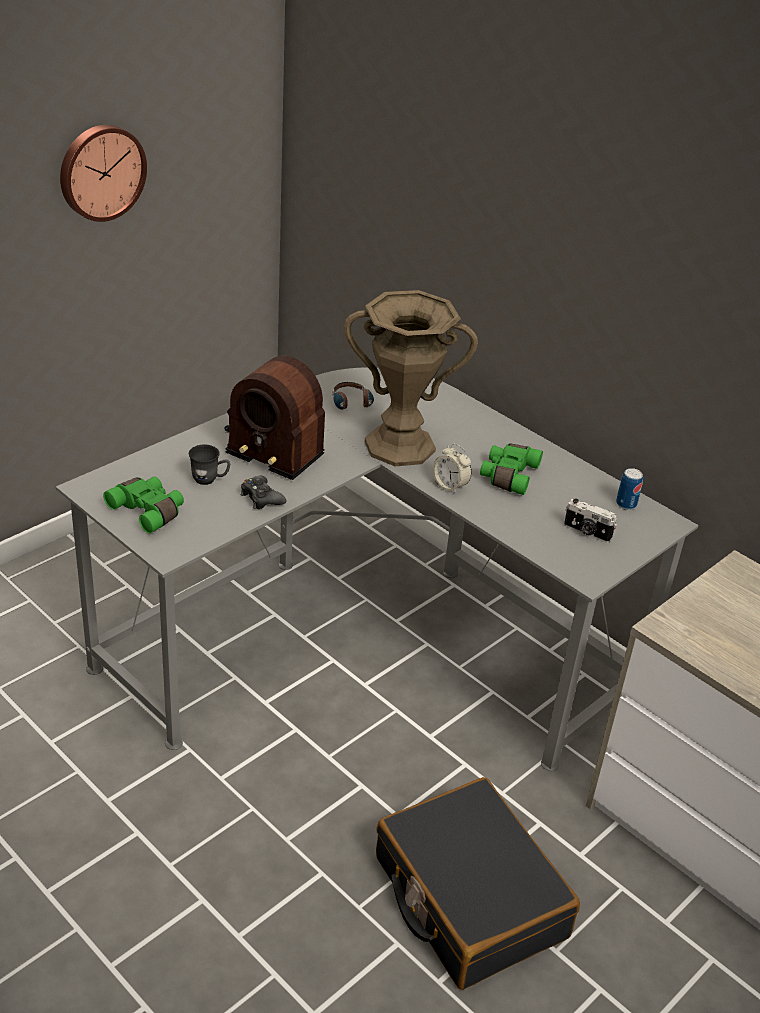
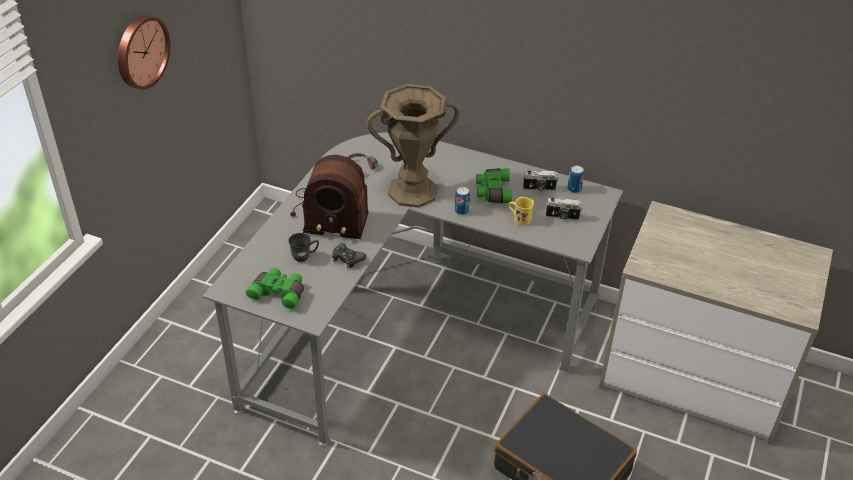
camera: 20 degrees left, 5 degrees up
(450, 486) = (461, 211): alarm clock -> can
(524, 517) = (519, 218): none -> yellow mug
(576, 490) = (539, 189): none -> camera

